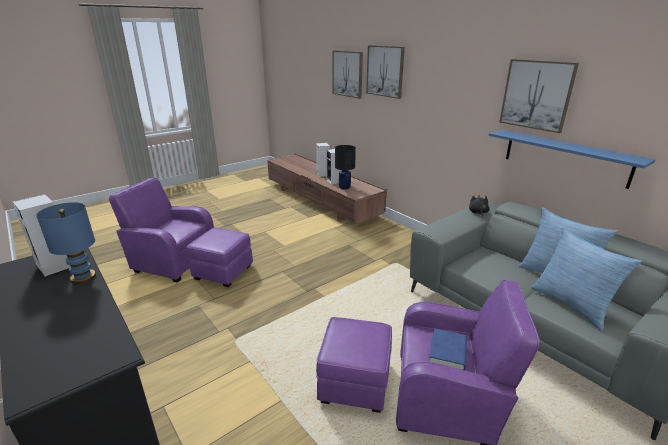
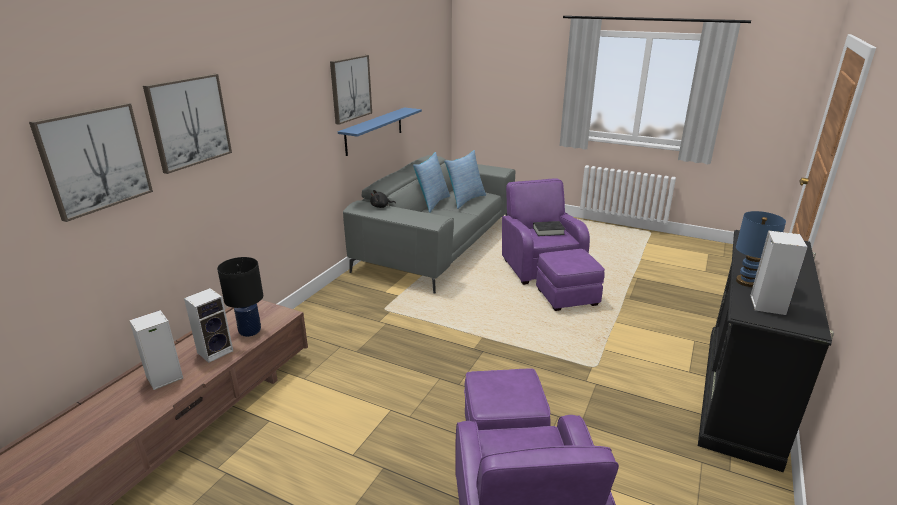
camera: 115 degrees left, 0 degrees up
(447, 353) = (548, 231): blue book -> black book

